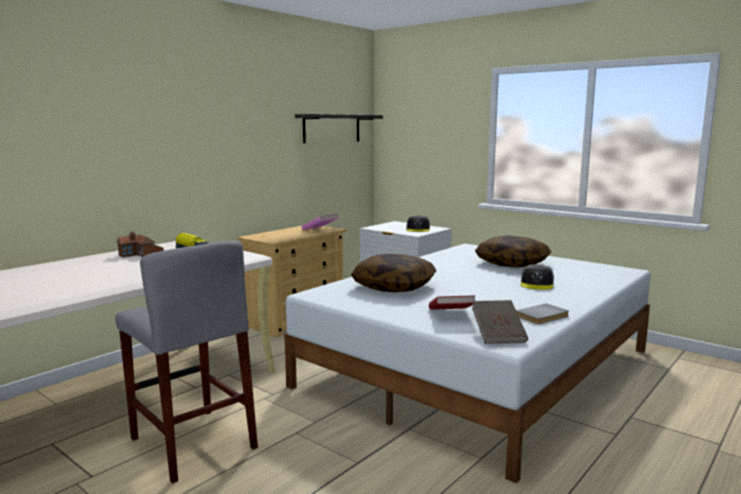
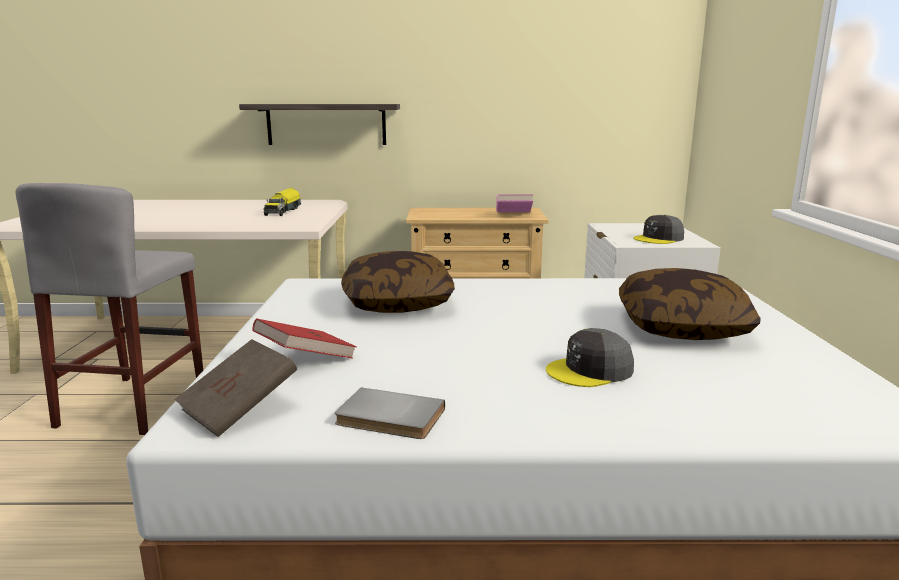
camera: 50 degrees right, 5 degrees up
(141, 254) = (248, 205): toy house -> none
(332, 128) = (598, 69): shelf -> shelf (326, 124)

